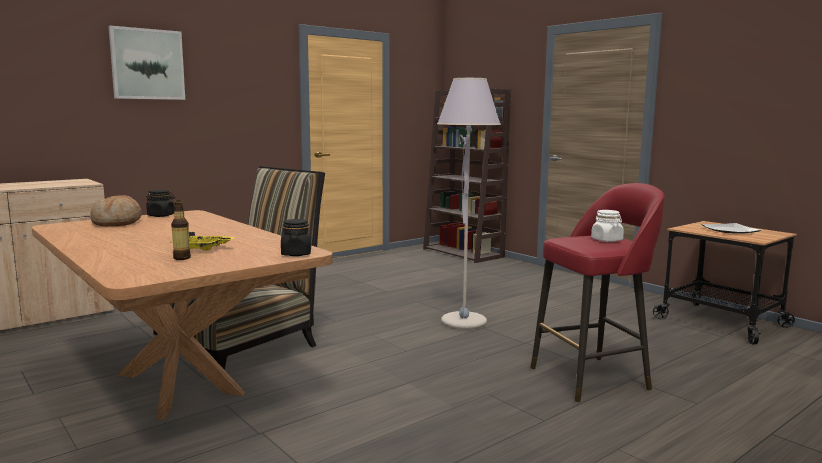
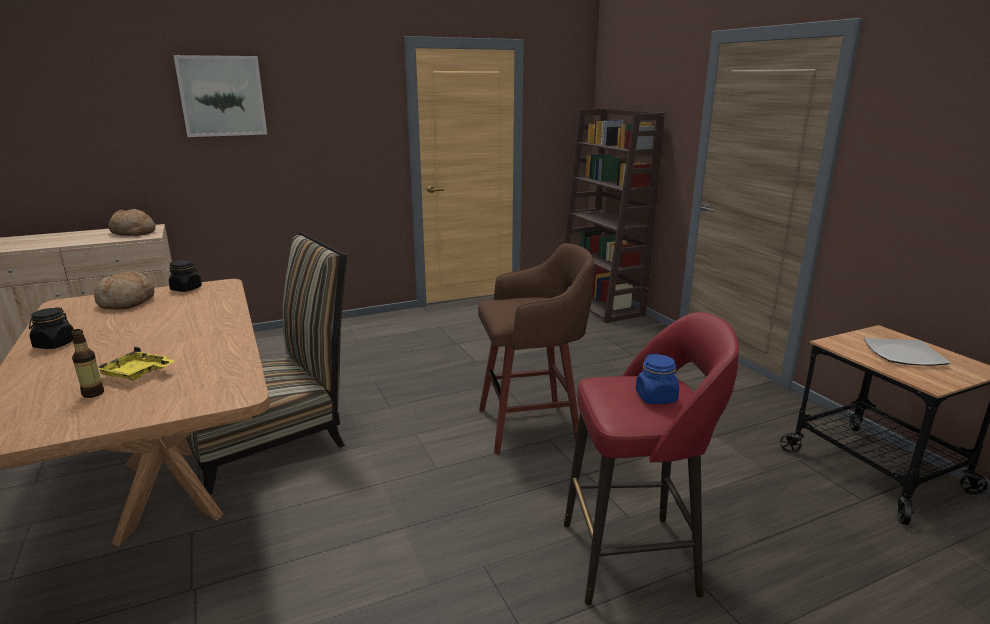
camera: 15 degrees right, 10 degrees up
(67, 182) = (133, 232): none -> bread
(296, 254) = (222, 398): black jar -> black jar (55, 344)
(464, 322) = (532, 426): grey floor lamp -> brown stool
(607, 240) = (656, 397): white jar -> blue jar

